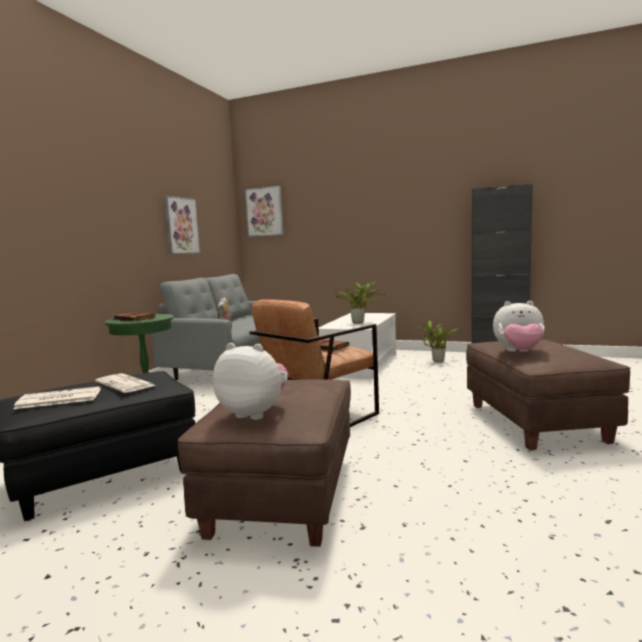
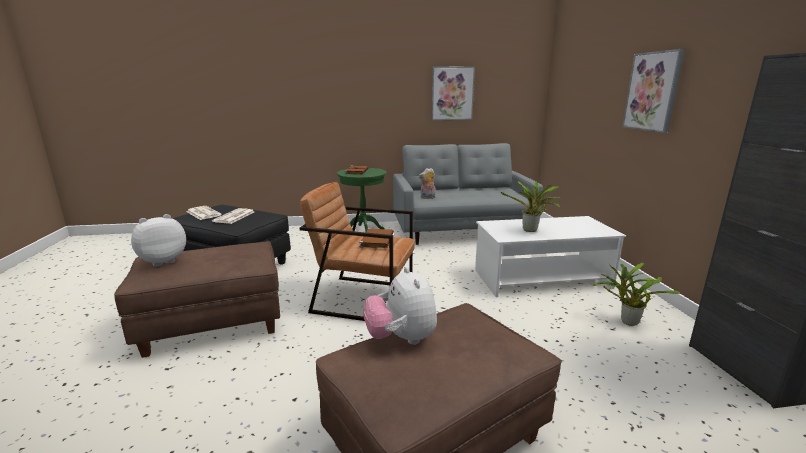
camera: 60 degrees right, 10 degrees up
(254, 413) = (163, 261): plush toy -> plush toy turned 120 degrees counterclockwise
(264, 212) = (565, 76): picture -> picture (652, 91)

